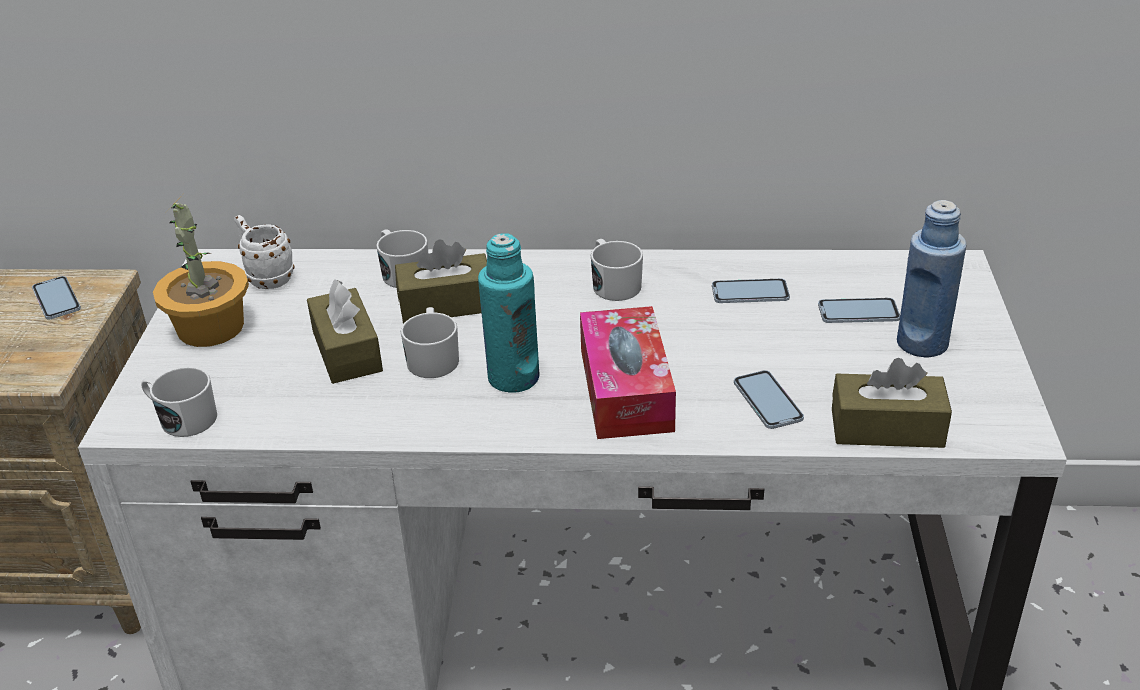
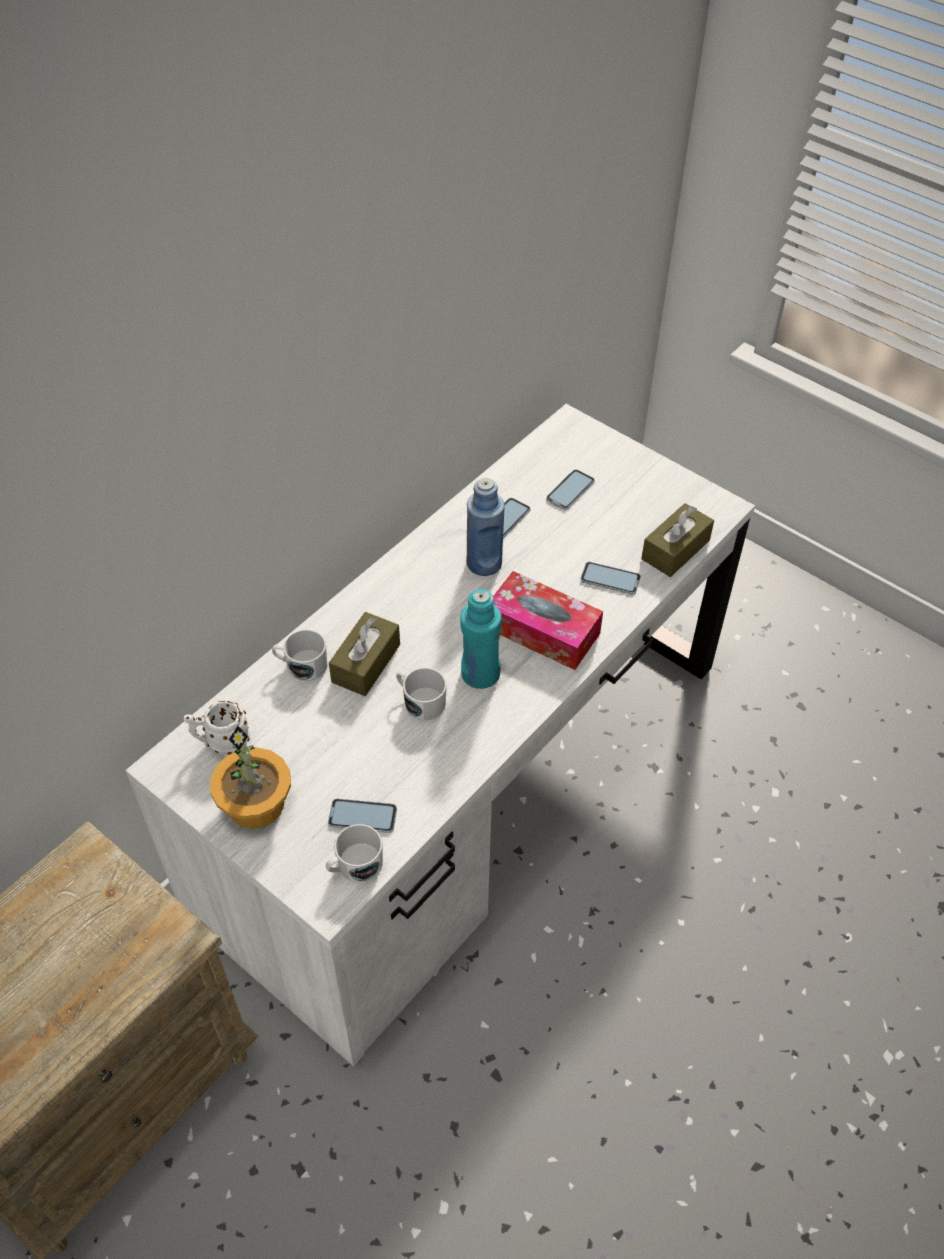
camera: 55 degrees left, 15 degrees up
(56, 299) = (75, 891): phone -> phone (362, 816)
(347, 351) = (366, 741): brown tissue box -> none
(613, 284) = (431, 572): white mug -> none
(922, 343) = (622, 487): blue bottle -> blue bottle (484, 563)

